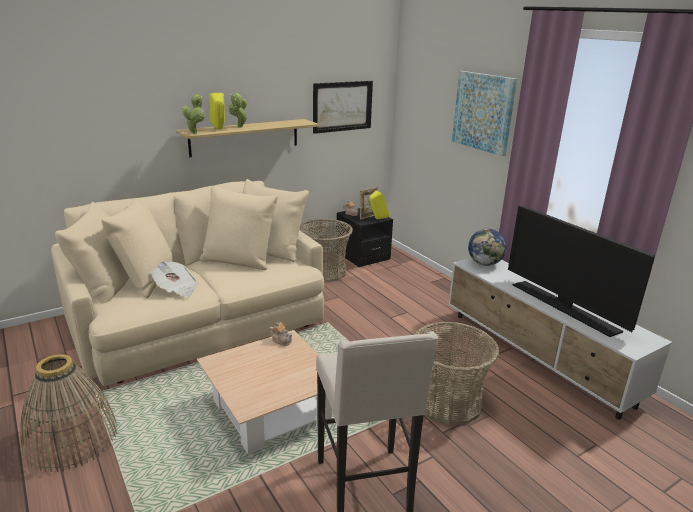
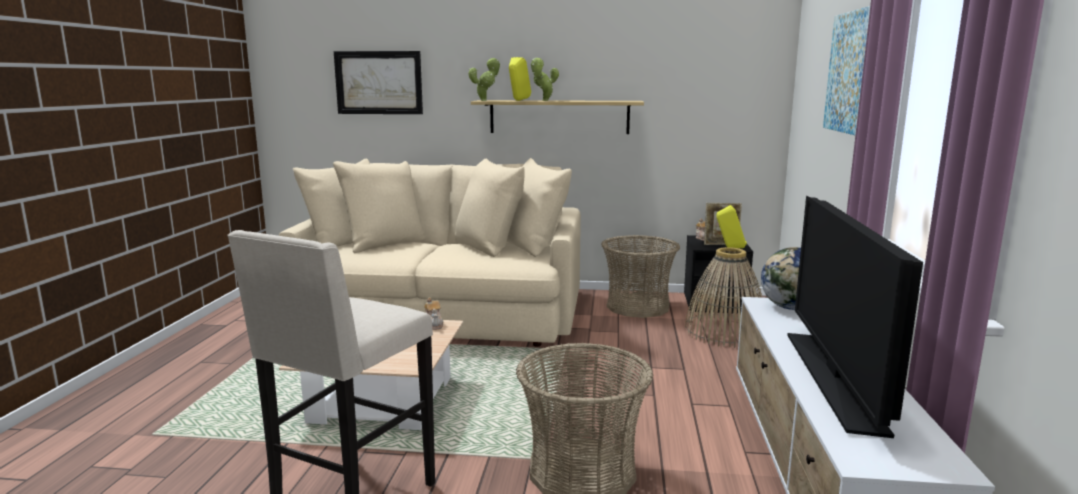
camera: 40 degrees right, 10 degrees down
(71, 439) = (218, 359): basket -> basket (725, 332)
(176, 289) = (387, 252): newspaper -> none
(342, 106) = (702, 88): picture -> picture (379, 82)

